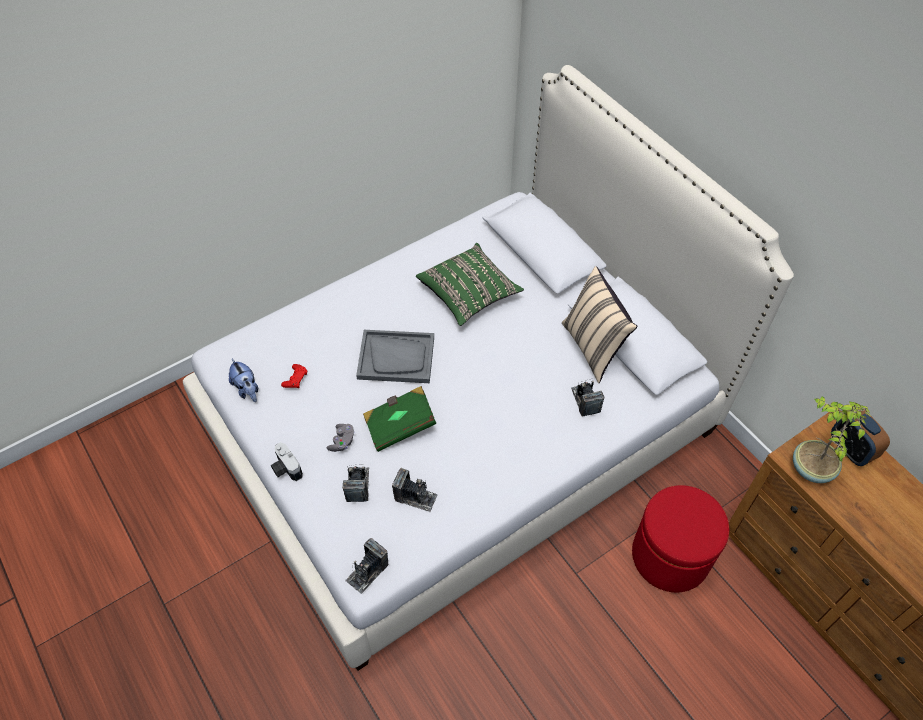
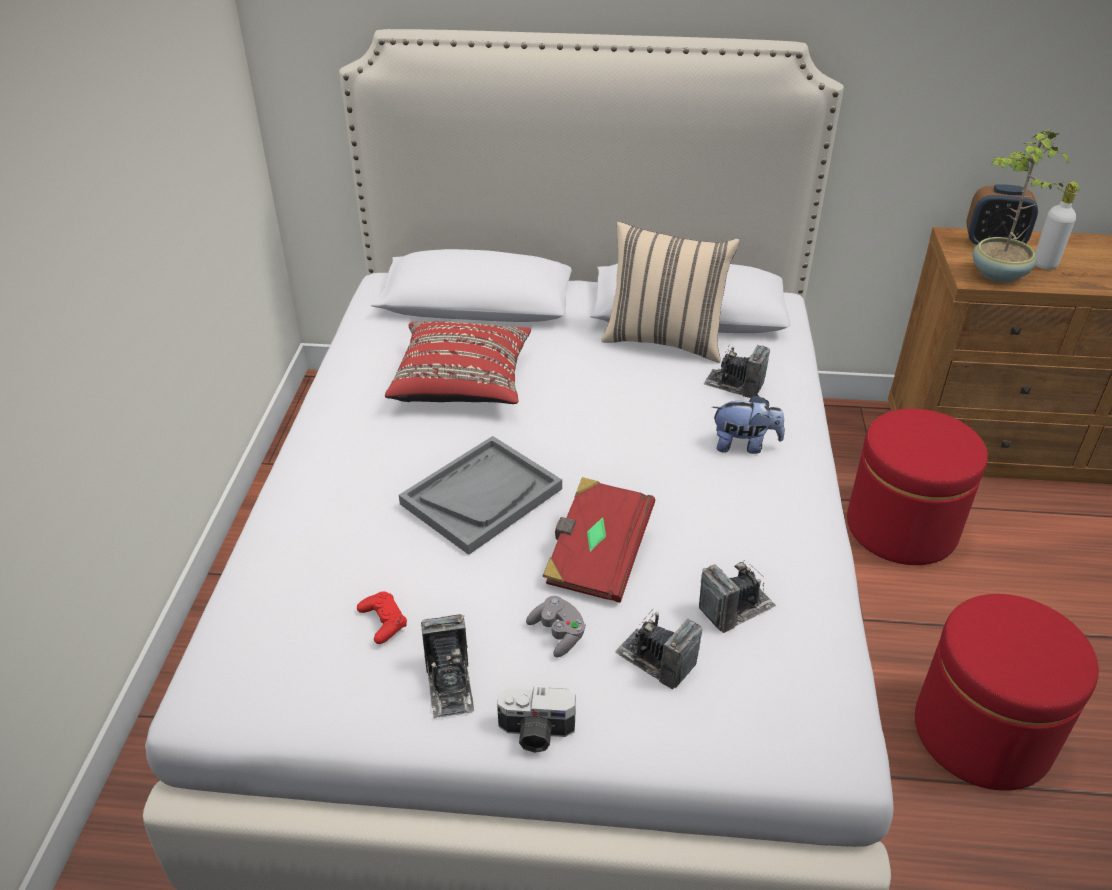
camera: 50 degrees left, 15 degrees down
(247, 389) = (324, 697): plush toy -> plush toy (744, 445)
(367, 572) = (824, 736): camera -> camera (449, 684)
(400, 425) = (596, 557): green book -> red book
(469, 293) = (462, 383): green pillow -> red pillow
(546, 670) = (982, 733): none -> red ottoman
(856, 488) = (1045, 264): none -> white bottle

